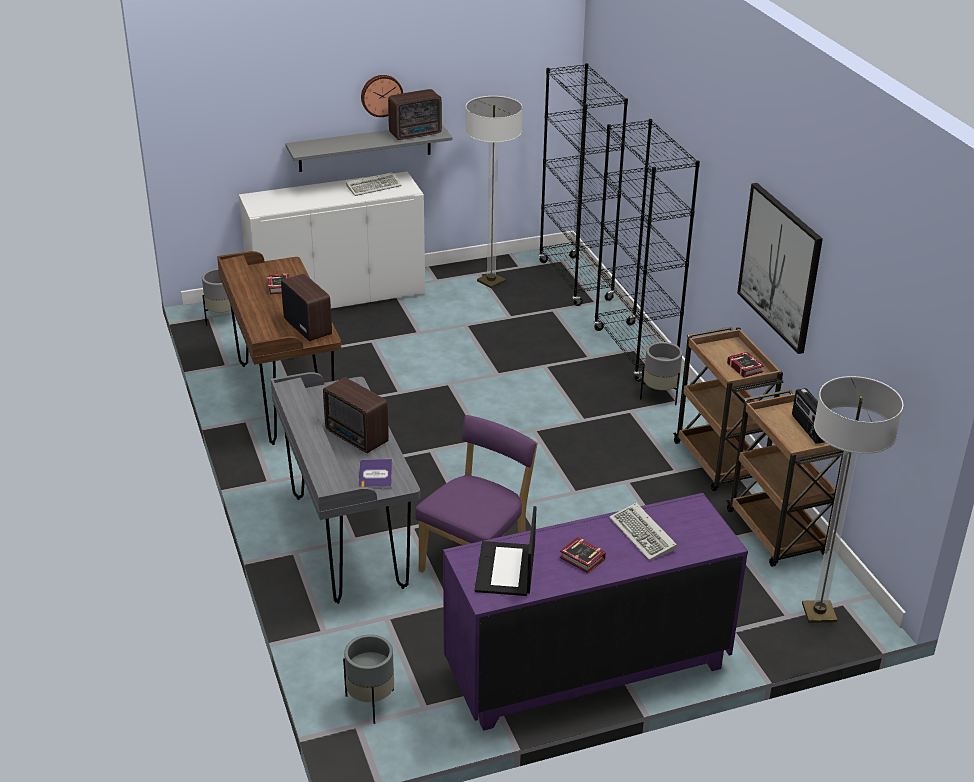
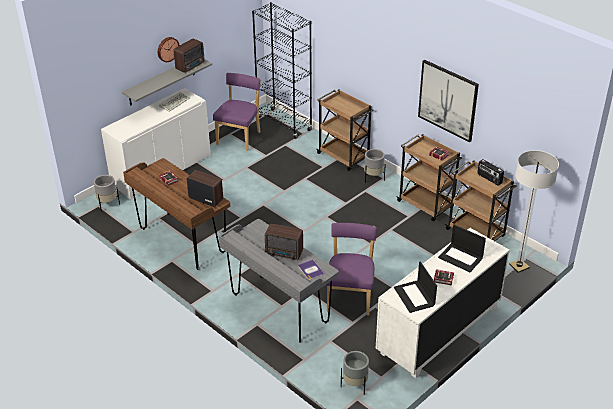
camera: 25 degrees left, 5 degrees up
(491, 281) = (240, 137): floor lamp -> purple chair
(587, 667) = (439, 330): purple dresser -> white dresser
(635, 352) = (344, 157): black bookcase -> brown cart
(644, 535) = (461, 258): keyboard -> laptop

